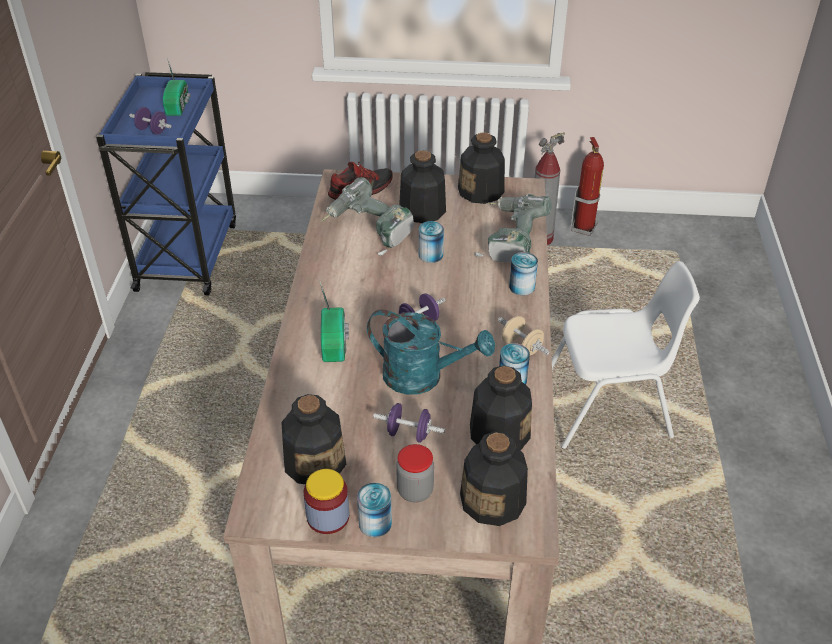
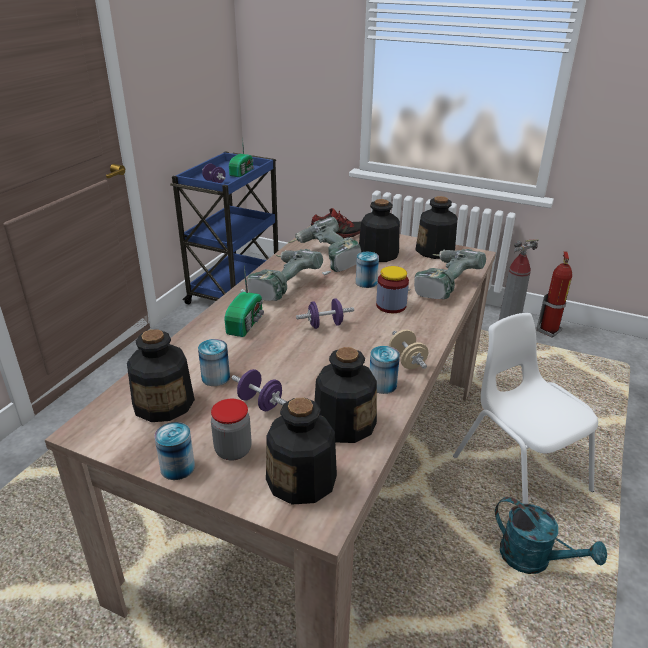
camera: 20 degrees right, 10 degrees down
(328, 517) = (141, 450): jar -> jar (391, 306)
(341, 283) = (280, 286): none -> power drill
(423, 377) = (302, 363): turquoise watering can -> turquoise watering can (533, 560)
(522, 287) = (433, 318): can -> can (215, 377)
(608, 409) = (518, 472): white chair -> white chair turned 135 degrees counterclockwise

